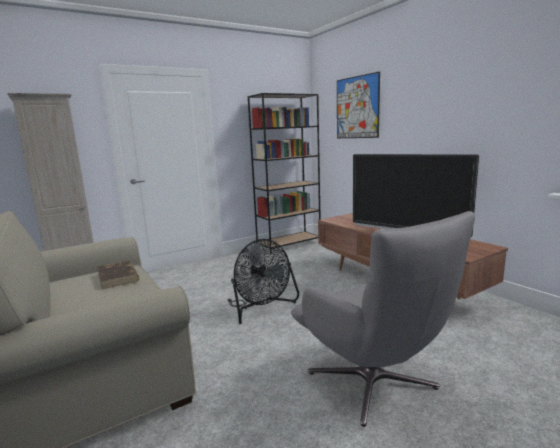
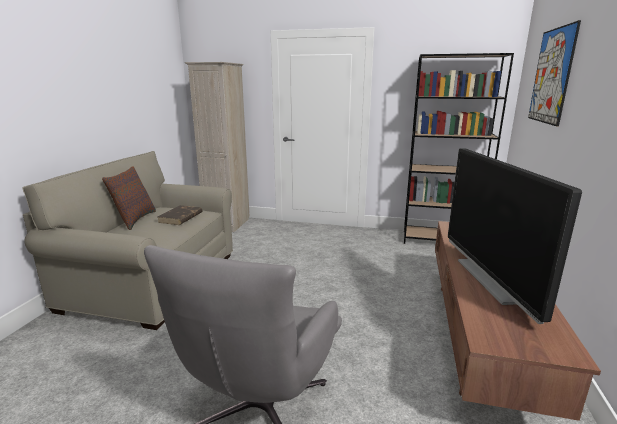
camera: 45 degrees right, 5 degrees up
(62, 297) = (135, 220): none -> brown pillow
(259, 308) = (303, 289): black fan -> none

